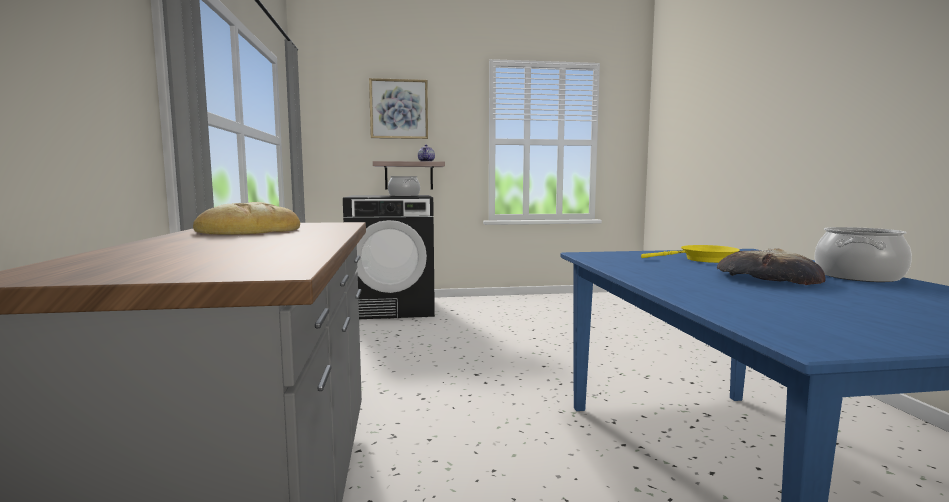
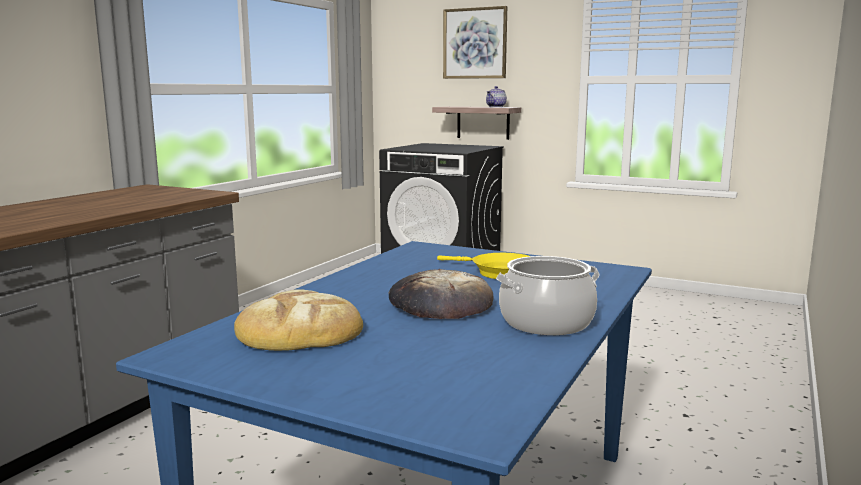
camera: 35 degrees right, 5 degrees up
(247, 230) = (117, 197): bread -> bread (299, 331)
(404, 196) = (454, 149): cooking pot -> none

